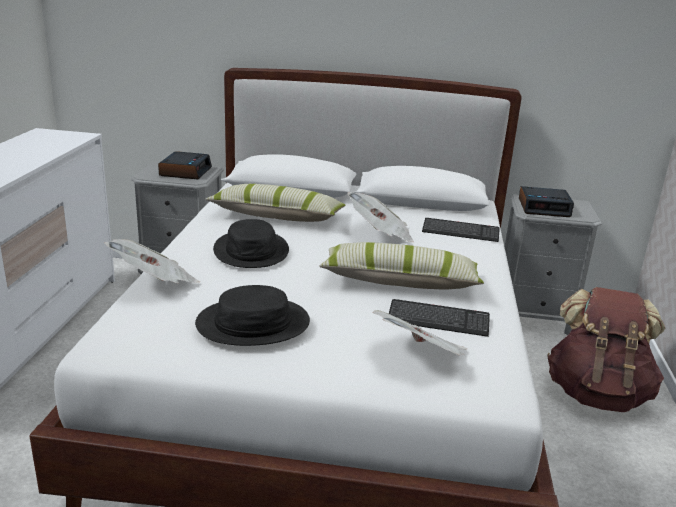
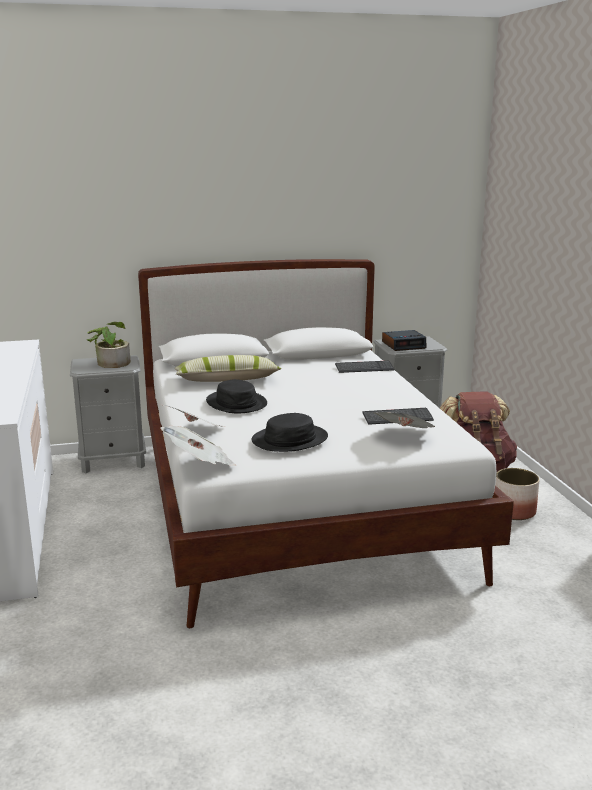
camera: 20 degrees left, 5 degrees down
(185, 171) = (110, 362): alarm clock -> potted plant
(380, 234) = (312, 379): newspaper -> newspaper (200, 463)
(399, 281) = (354, 403): pillow -> none
(620, 480) = (514, 511): none -> planter

